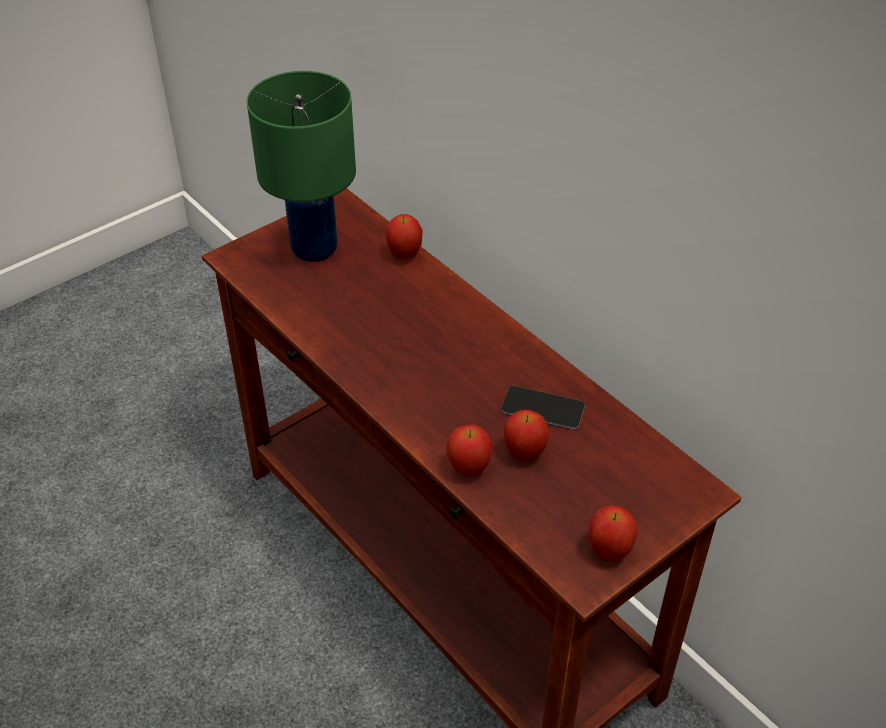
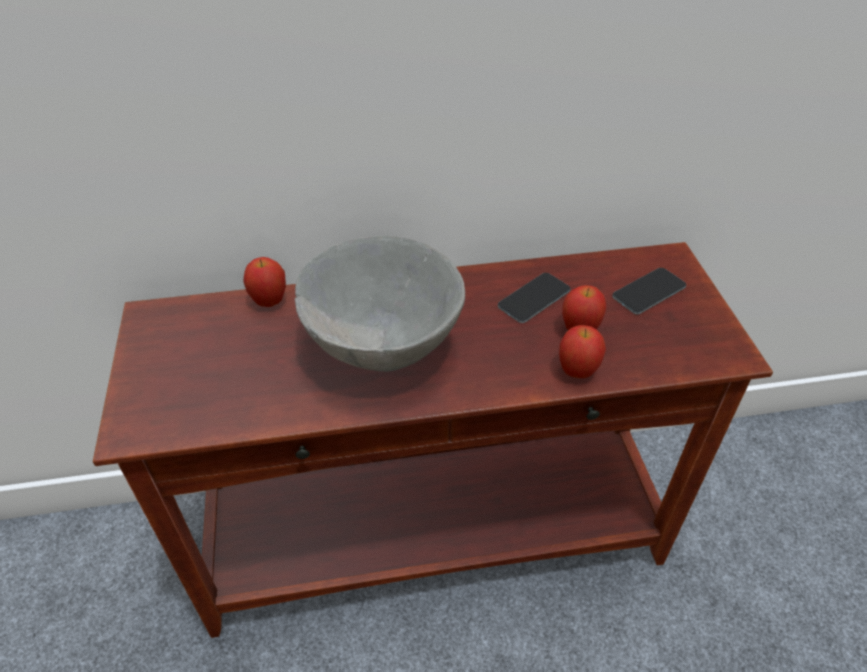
camera: 60 degrees left, 0 degrees up
(317, 250) = (194, 358): green table lamp -> none
(404, 339) = (383, 347): none -> grey bowl
(609, 552) = (711, 328): apple -> none
(625, 488) = (649, 291): none -> phone

